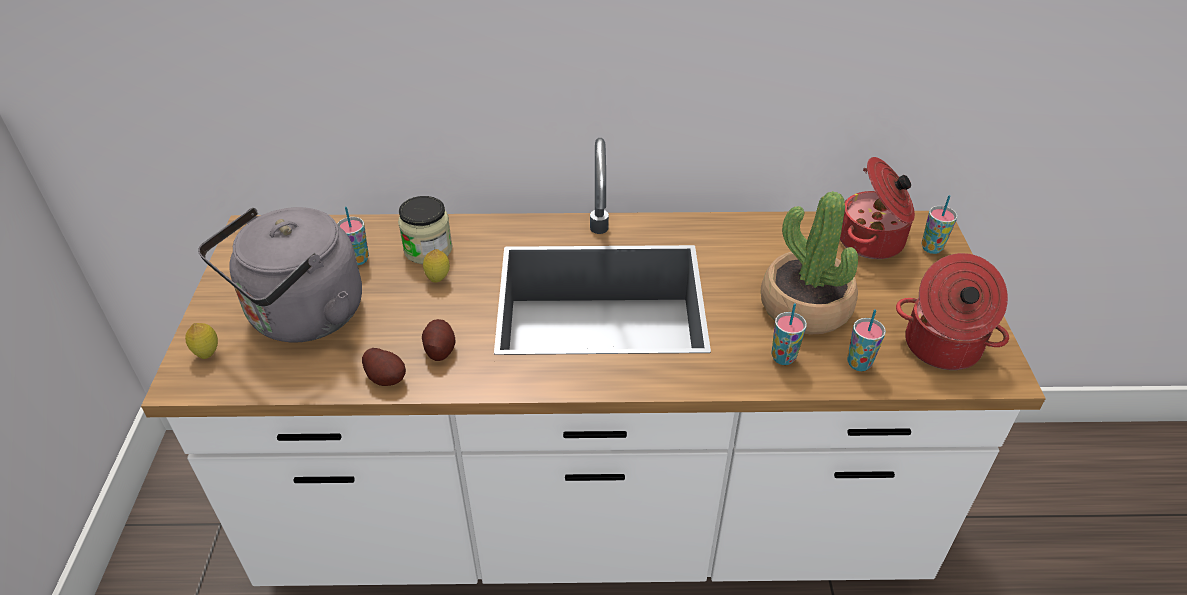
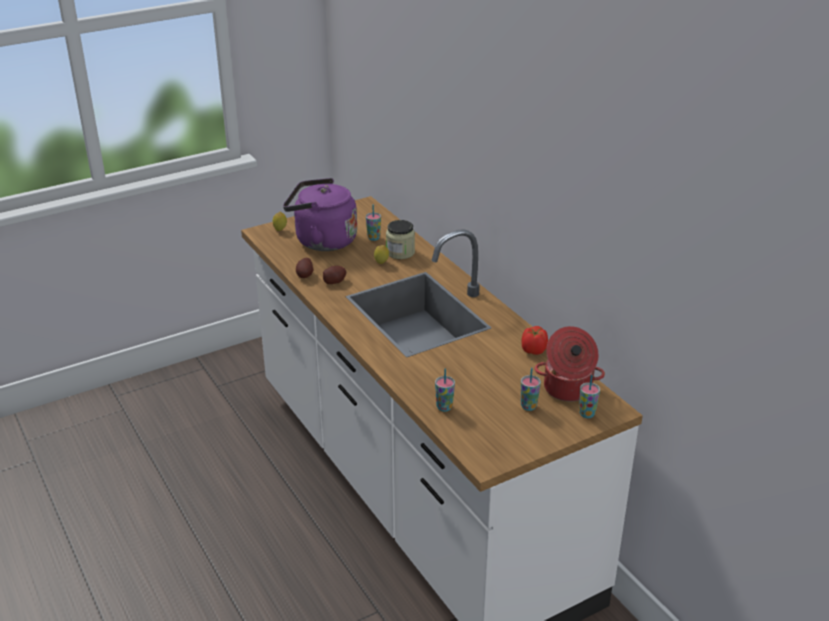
camera: 60 degrees right, 10 degrees down
(301, 317) = (322, 241): grey kettle -> purple kettle
(771, 233) = (533, 350): none -> tomato
(783, 357) = (424, 381): cup -> cup (528, 406)
(805, 307) = (475, 378): potted plant -> none
(941, 347) = (488, 435): cooking pot -> none

